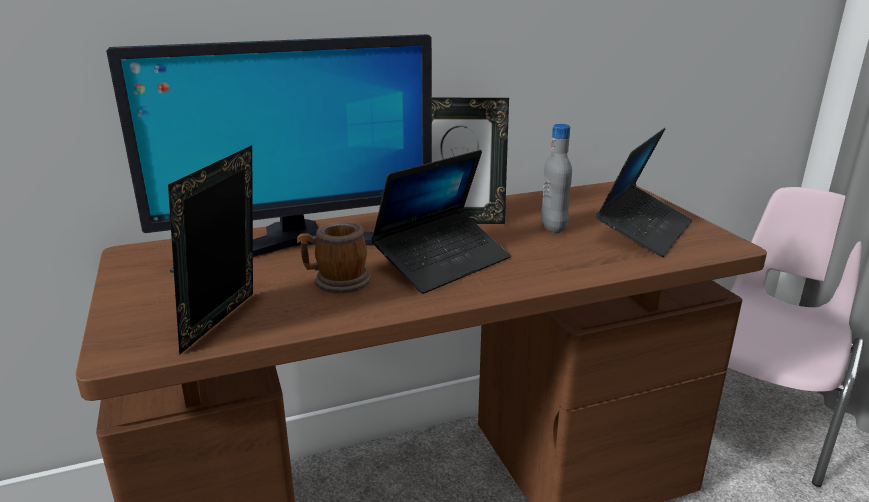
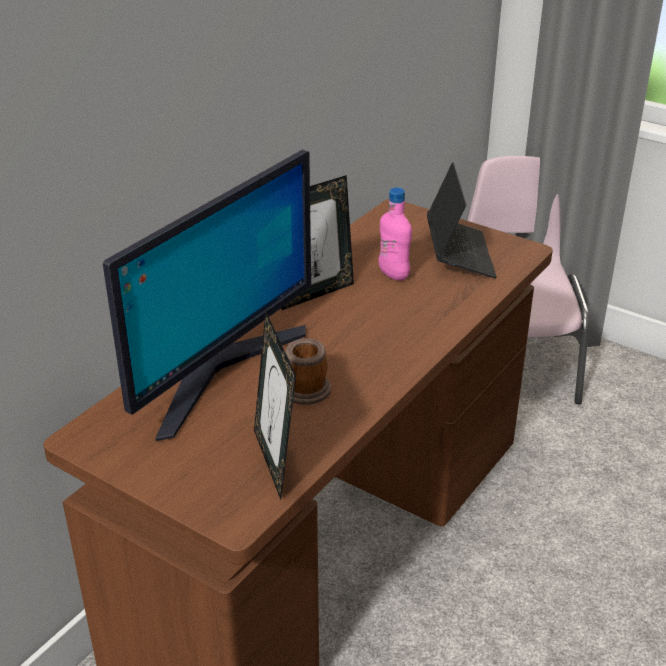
camera: 35 degrees left, 10 degrees up
(443, 262) = (355, 342): laptop -> none
(553, 227) = (394, 274): grey bottle -> pink bottle

